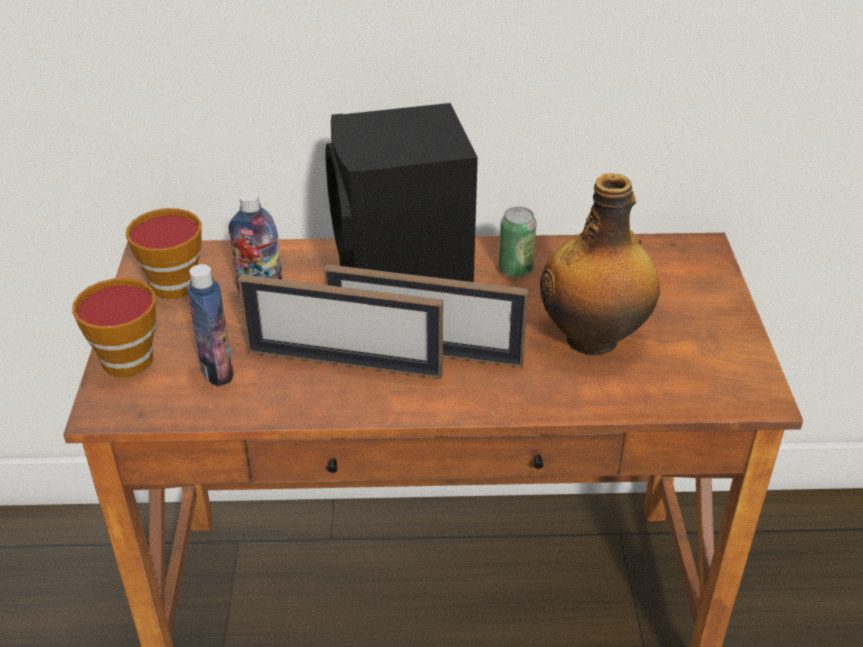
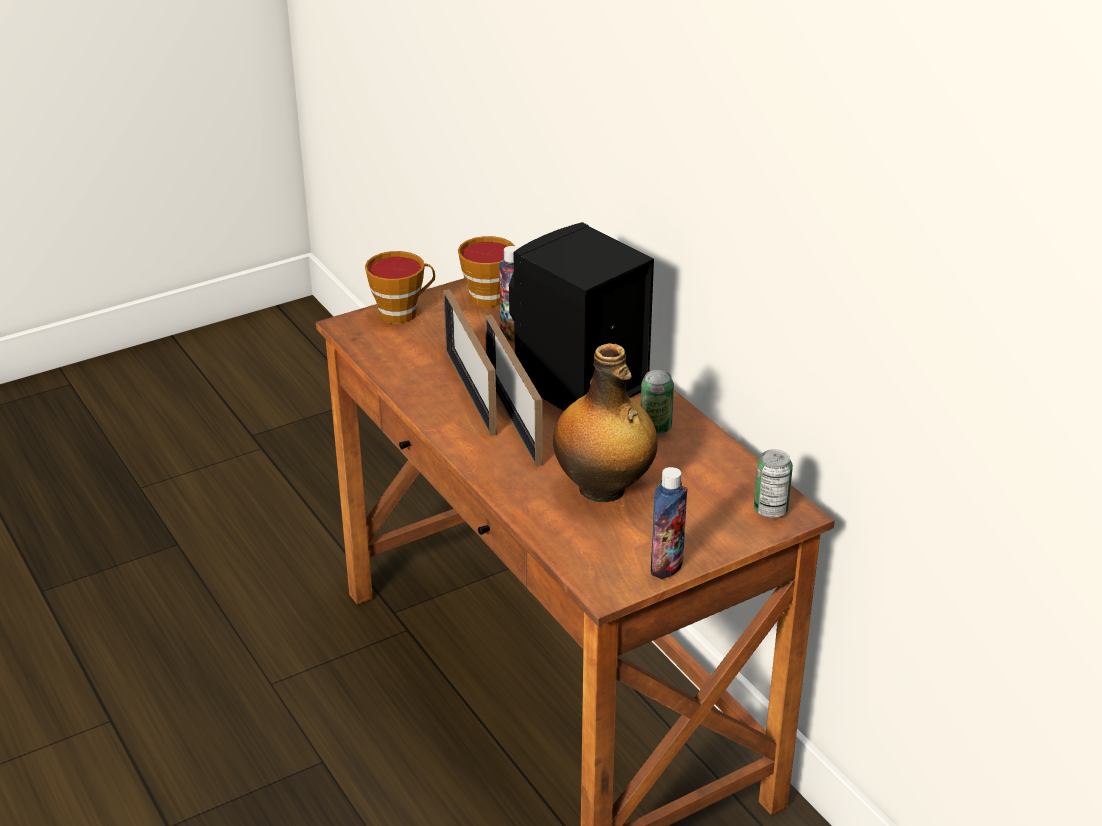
camera: 60 degrees right, 5 degrees down
(217, 371) = (417, 348): bottle -> bottle (666, 566)
(692, 257) = (770, 510): none -> can

